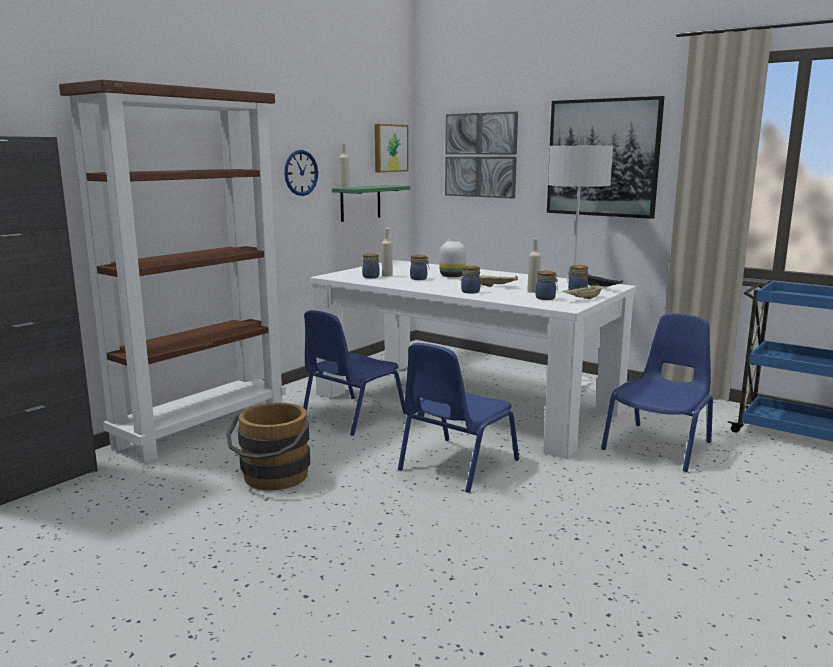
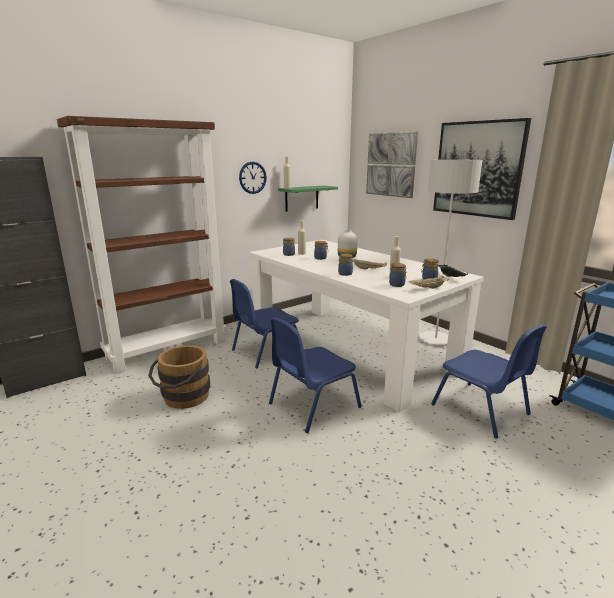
camera: 15 degrees right, 5 degrees up
(389, 148) = (327, 159): picture -> none
(659, 446) = (481, 410): blue chair -> blue chair turned 90 degrees clockwise

